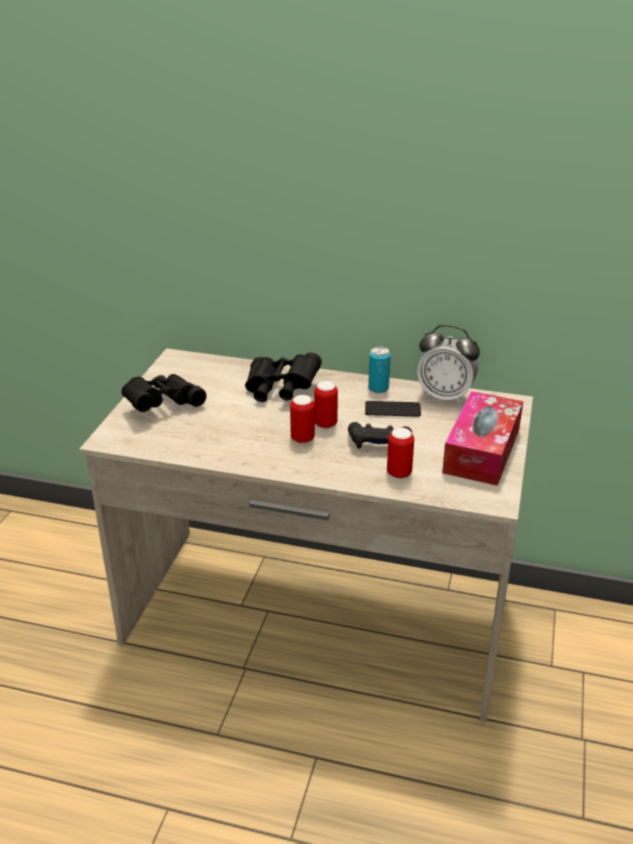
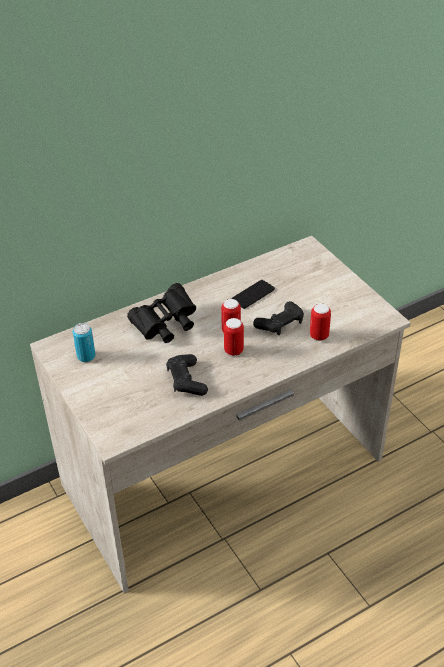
camera: 45 degrees left, 10 degrees up
(162, 405) = (106, 389): black binoculars -> none
(227, 436) = (186, 381): none -> black game controller
(378, 388) = (222, 284): can -> can (86, 356)
(445, 396) = (267, 265): alarm clock -> none
(482, 451) = (338, 291): tissue box -> none

